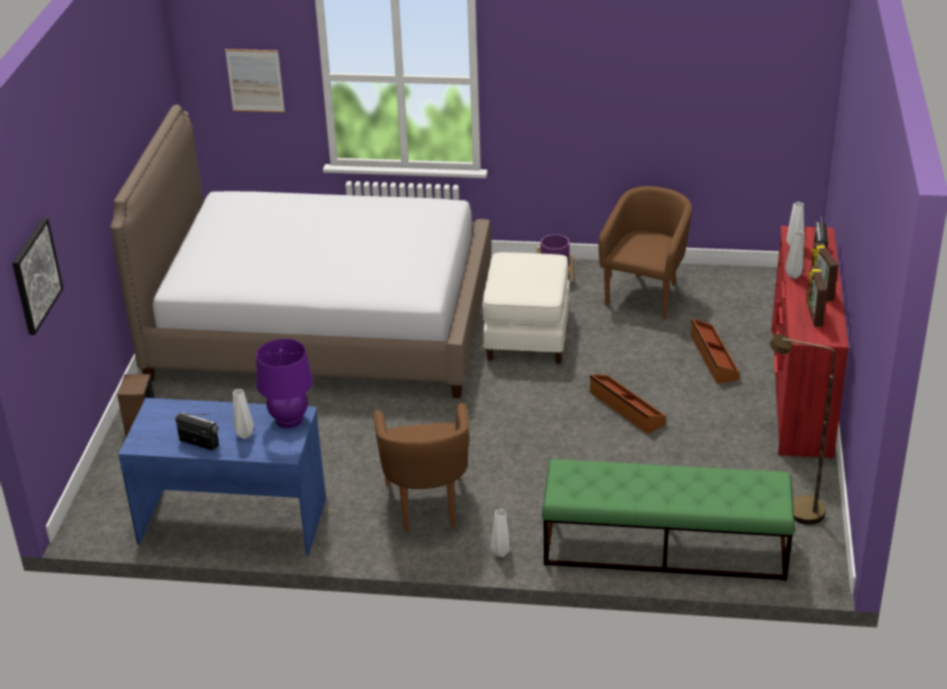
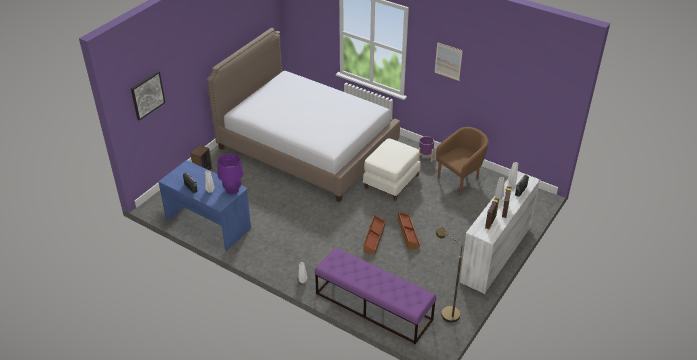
camera: 25 degrees right, 5 degrees up
(255, 80) = (312, 25): picture -> picture (448, 61)
(426, 505) = (288, 247): brown armchair -> none
(664, 547) = (373, 306): green bench -> purple bench
(713, 358) = (467, 223): brown storage box -> brown storage box (373, 238)
(799, 391) = (495, 254): red dresser -> white dresser

